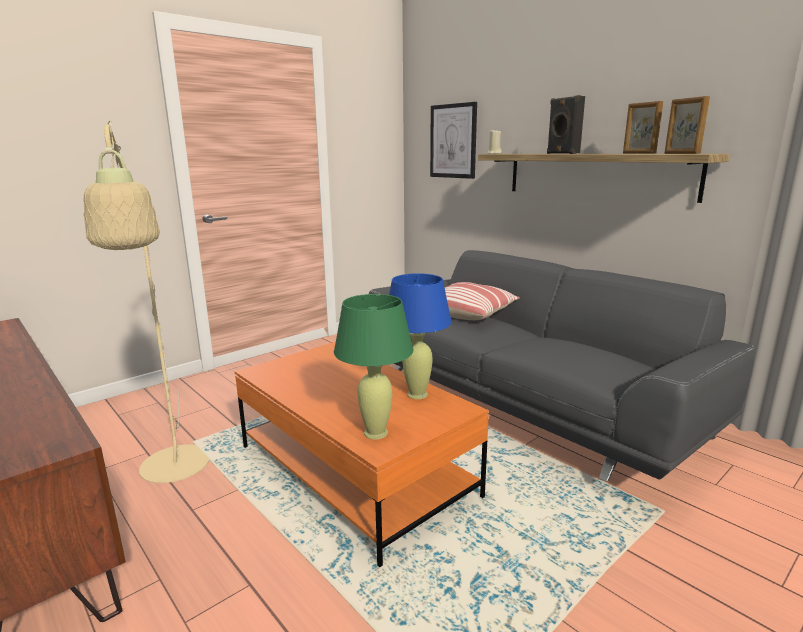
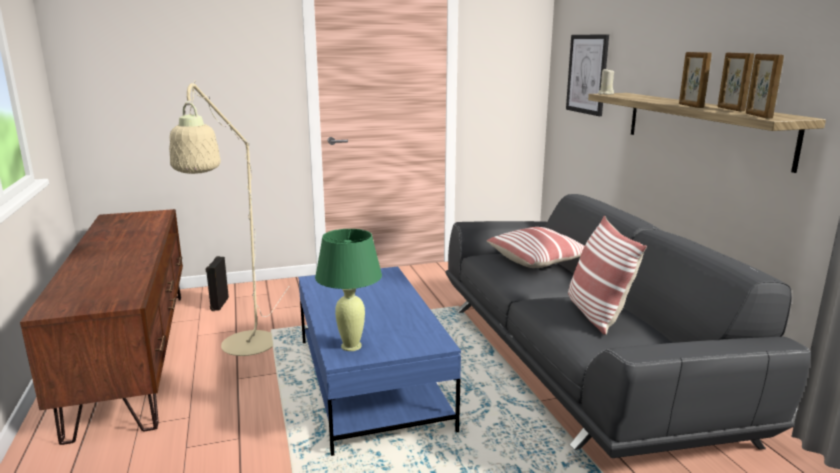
camera: 25 degrees right, 0 degrees up
(355, 471) = (371, 382): orange coffee table -> blue coffee table
(417, 394) = (415, 324): blue table lamp -> none
(562, 153) = (659, 101): black speaker -> black speaker (219, 304)
(573, 349) = (596, 313): none -> pillow
(600, 153) = (690, 106): none -> picture frame

